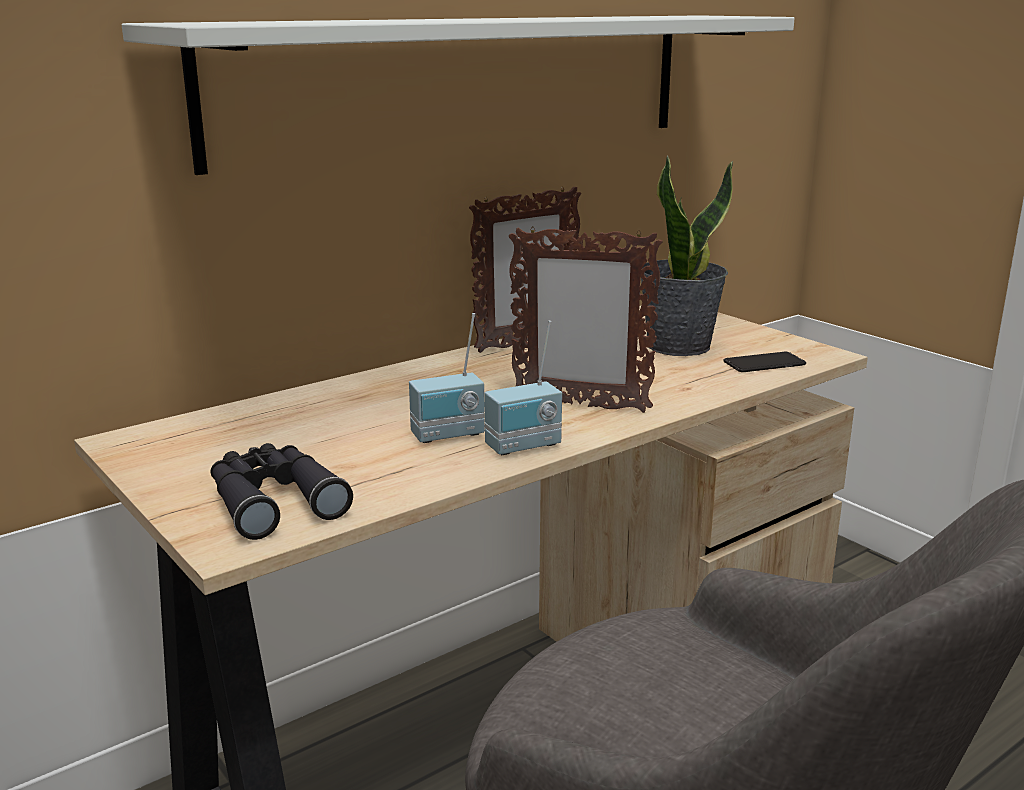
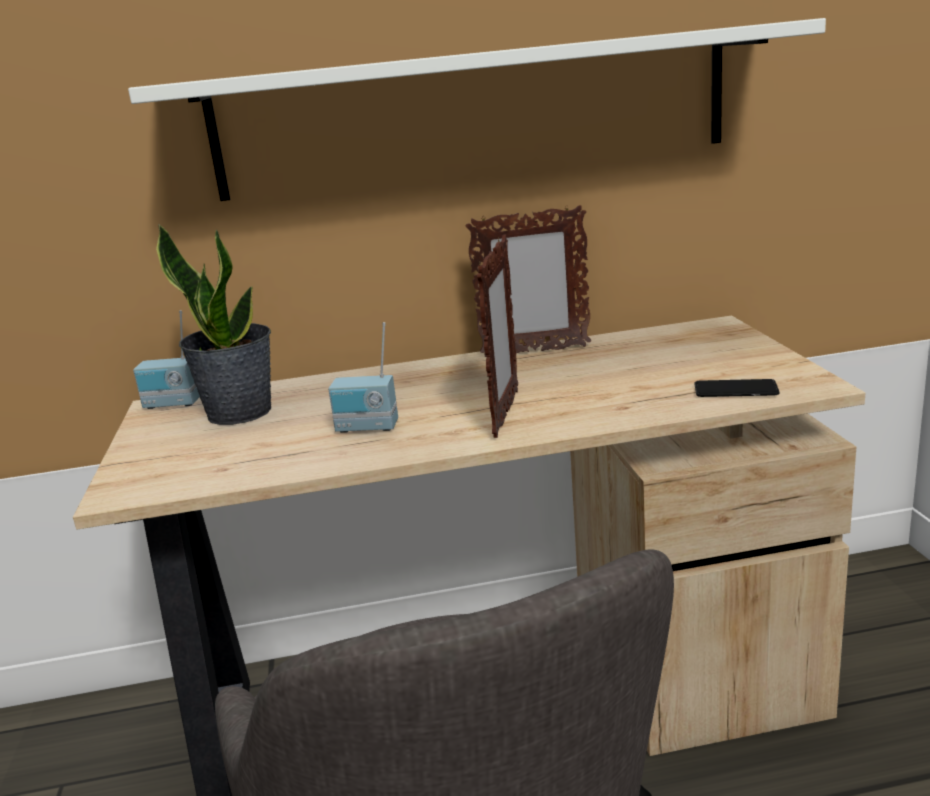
camera: 30 degrees right, 0 degrees up
(273, 501) = (184, 465): black binoculars -> none
(524, 447) = (411, 446): radio -> radio (172, 405)
(580, 405) = (505, 414): picture frame -> picture frame turned 120 degrees counterclockwise
(677, 346) = (671, 364): potted plant -> potted plant (240, 412)

